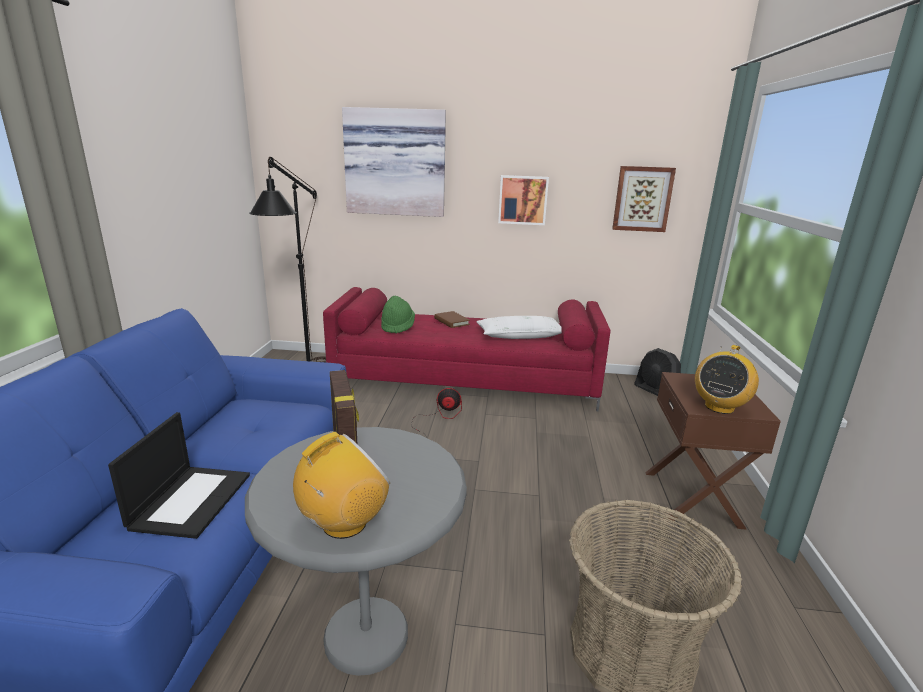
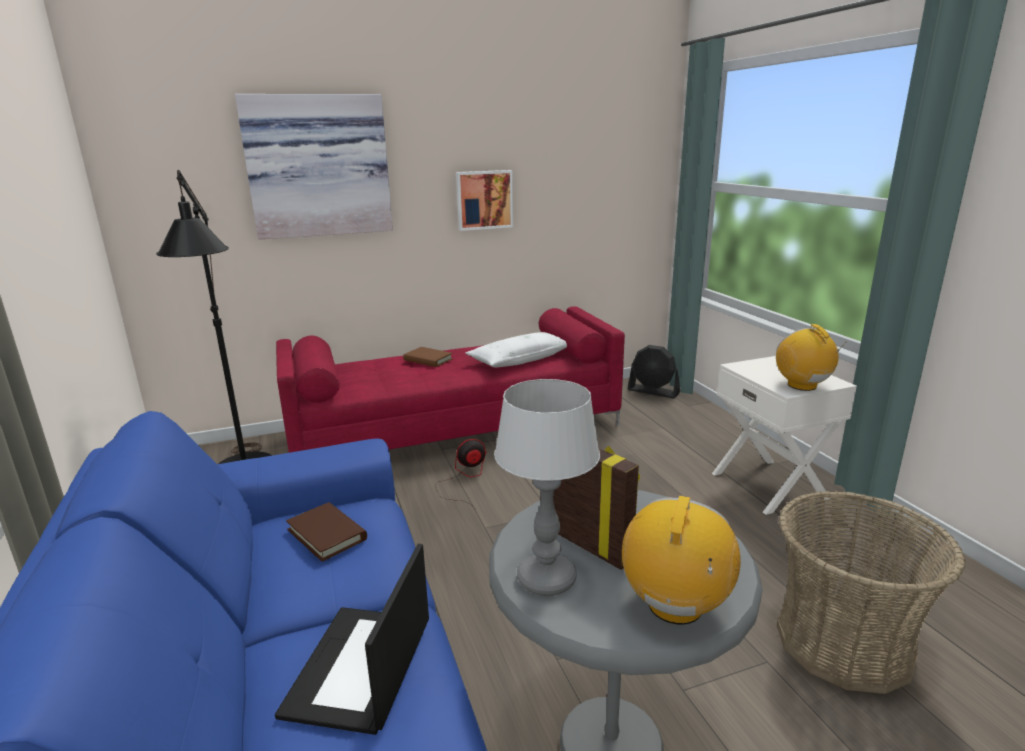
camera: 25 degrees left, 0 degrees up
(191, 500) = (360, 668): laptop -> laptop turned 150 degrees counterclockwise
(261, 417) = (327, 534): none -> brown book
(289, 475) = (545, 579): none -> table lamp
(397, 327) = (370, 379): green hat -> none
(642, 199) = (608, 186): picture -> none
(693, 499) = (770, 485): brown nightstand -> white nightstand
(719, 407) = (802, 385): radio -> radio turned 150 degrees clockwise

